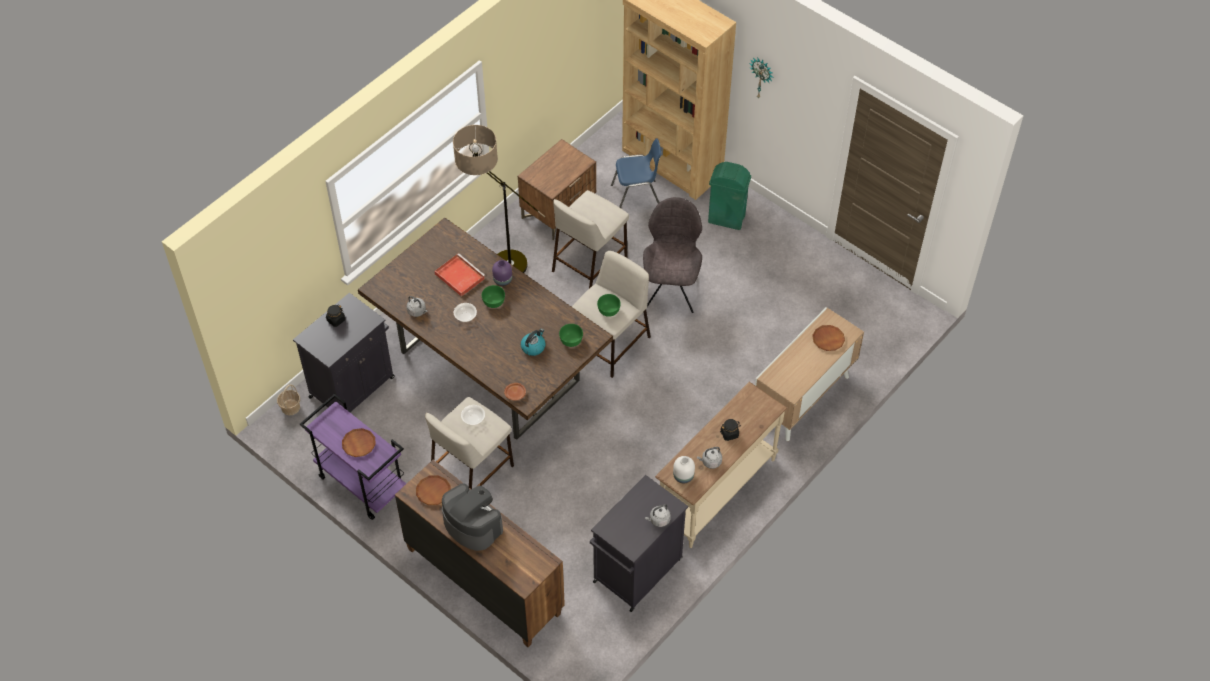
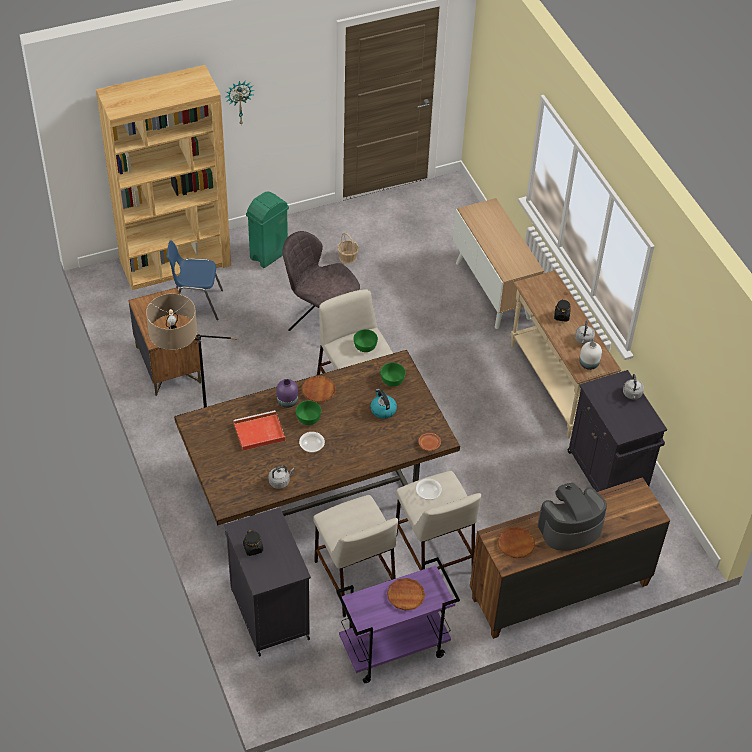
camera: 65 degrees left, 5 degrees down
(290, 407) = (260, 678): basket -> basket (347, 257)
(590, 263) = (248, 368): beige stool -> beige stool (354, 577)
(636, 197) = (196, 303): blue chair -> blue chair turned 105 degrees counterclockwise
(828, 339) = (490, 222): brown plate -> brown plate (318, 390)

